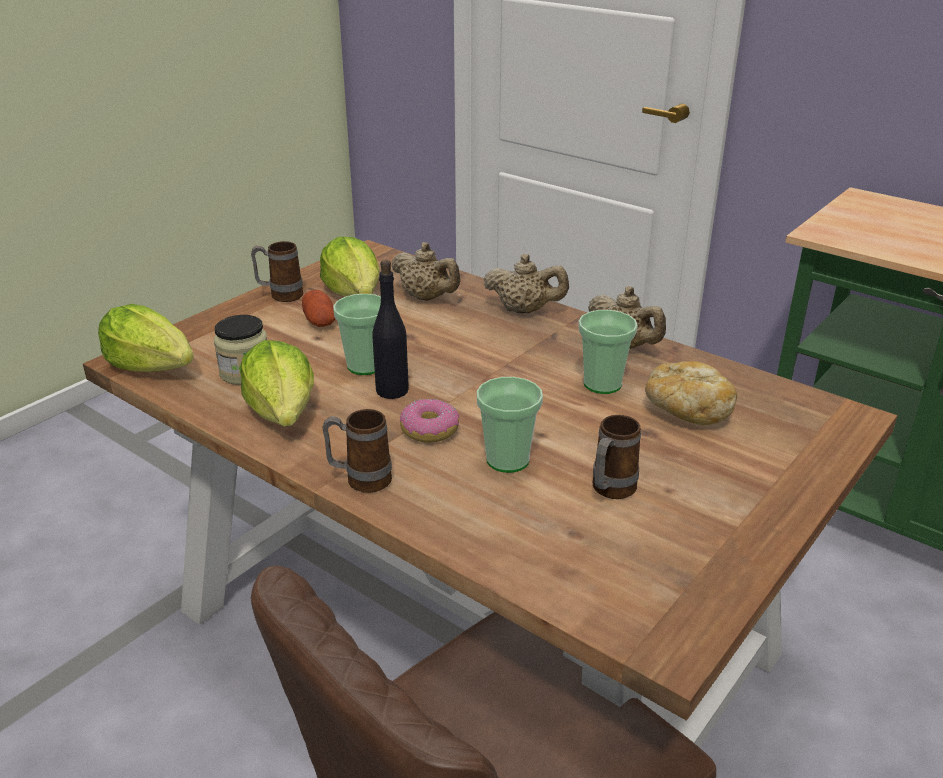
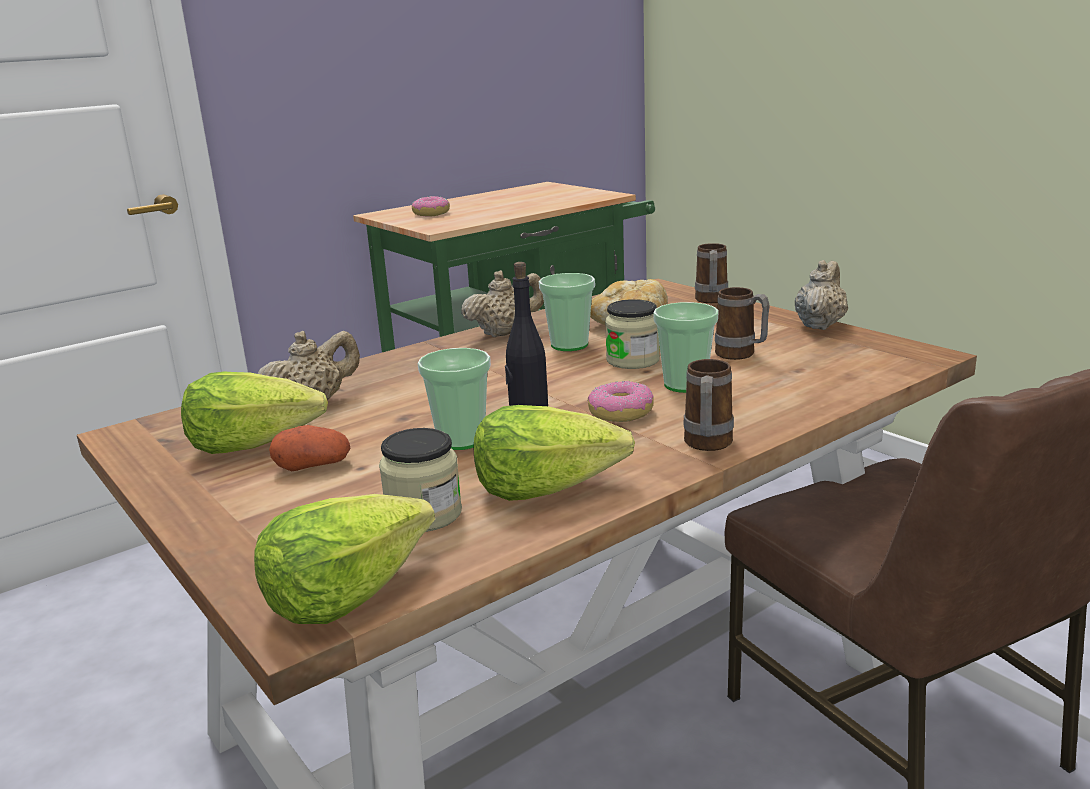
camera: 75 degrees left, 10 degrees down
(280, 296) = (198, 493): mug -> mug (711, 301)
(525, 310) = (396, 362): beige teapot -> beige teapot (820, 325)
(569, 424) = (632, 360): none -> jar
(886, 219) = (431, 214): none -> donut

